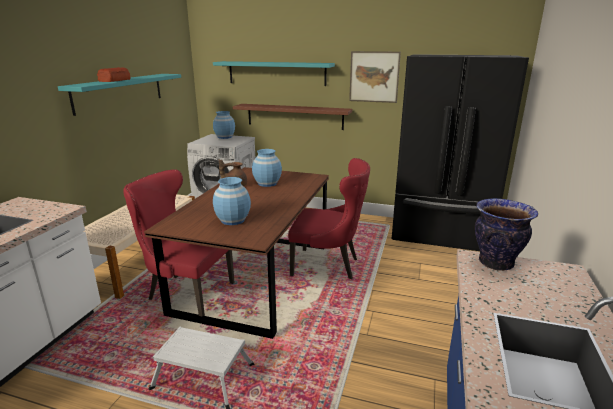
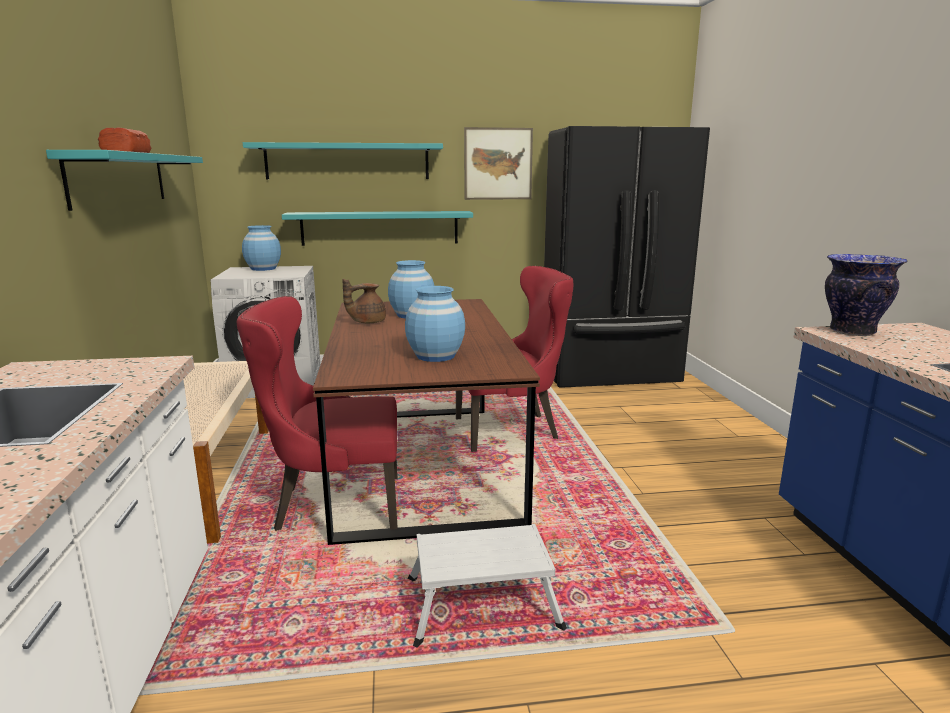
camera: 25 degrees left, 5 degrees down
(294, 116) = (380, 228): brown shelf -> turquoise shelf

